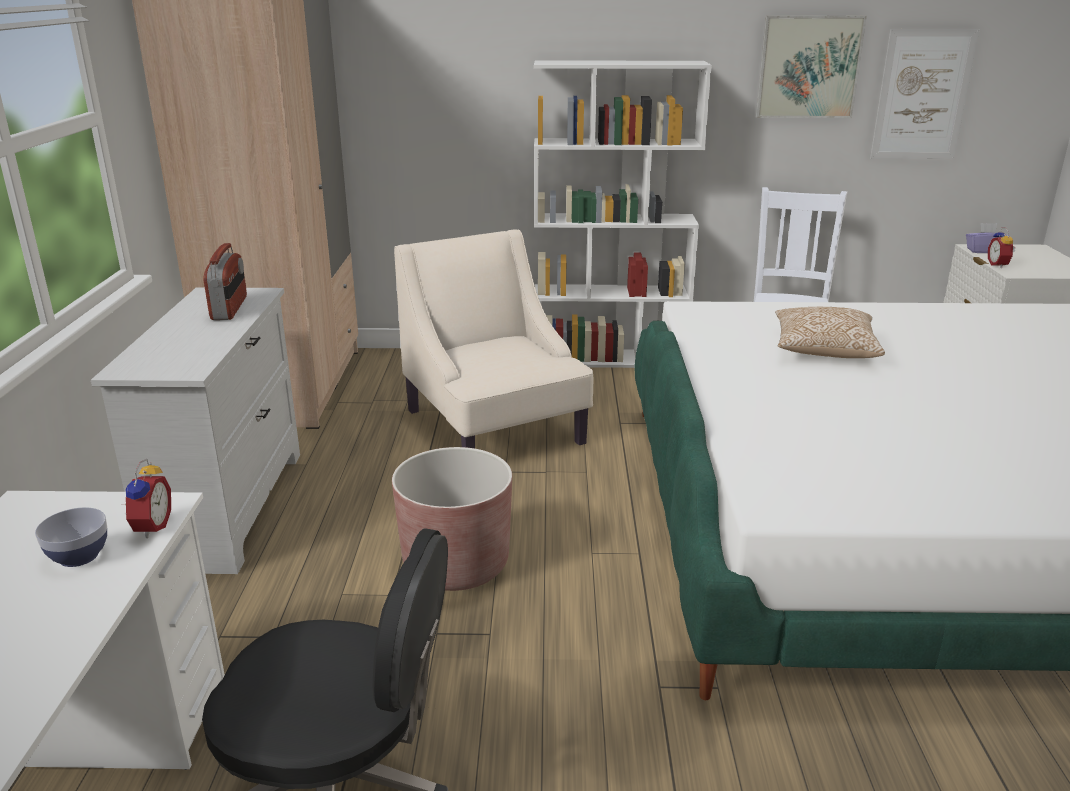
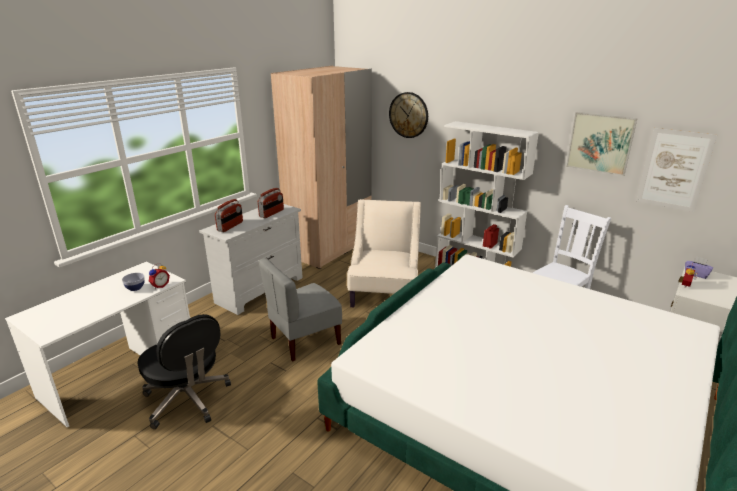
camera: 35 degrees right, 0 degrees up
(167, 353) = (230, 226): none -> radio
(423, 61) = (408, 115): none -> wall clock
(456, 565) = (304, 341): brown planter -> grey chair
(823, 350) = (500, 301): pillow -> none

